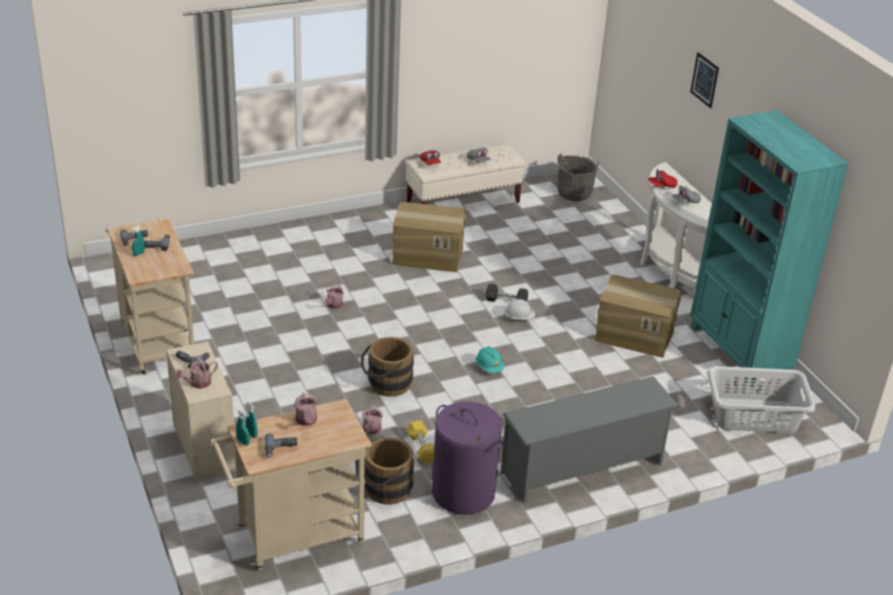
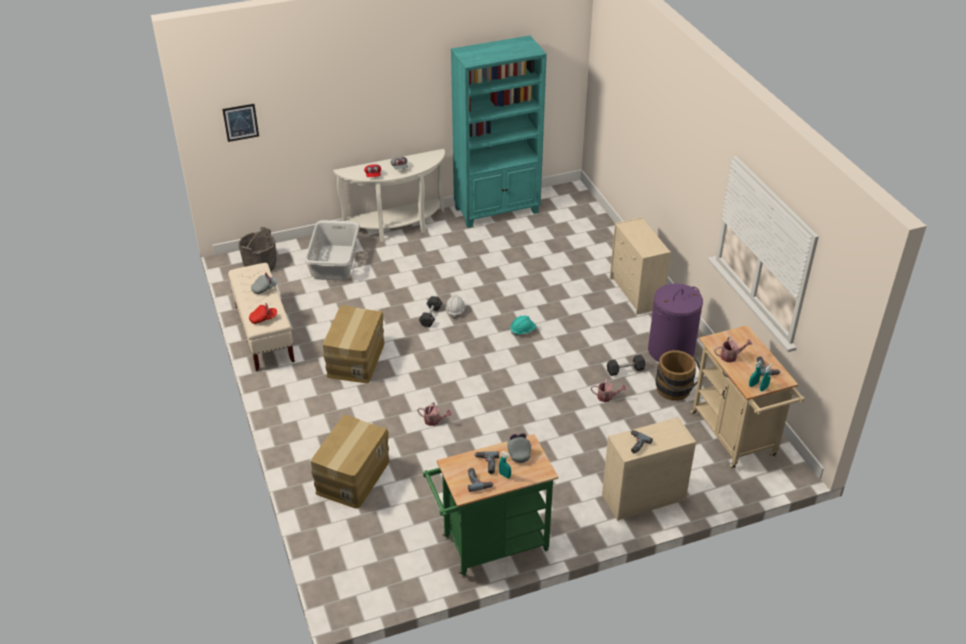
camera: 85 degrees left, 5 degrees up
(156, 339) = (489, 546): beige cart -> green cart
(168, 262) = (518, 452): none -> grey cap
(198, 383) = (668, 437): watering can -> none
(386, 384) = (548, 388): brown bucket -> none
(421, 448) = (625, 370): yellow dumbbell -> black dumbbell
(582, 469) = (636, 293): grey shoe rack -> beige dresser
(634, 334) = (477, 255): cardboard box -> cardboard box (352, 476)
(704, 80) = (355, 82): picture -> picture (240, 122)
(753, 415) = (569, 215): grey laundry basket -> grey laundry basket (334, 263)

